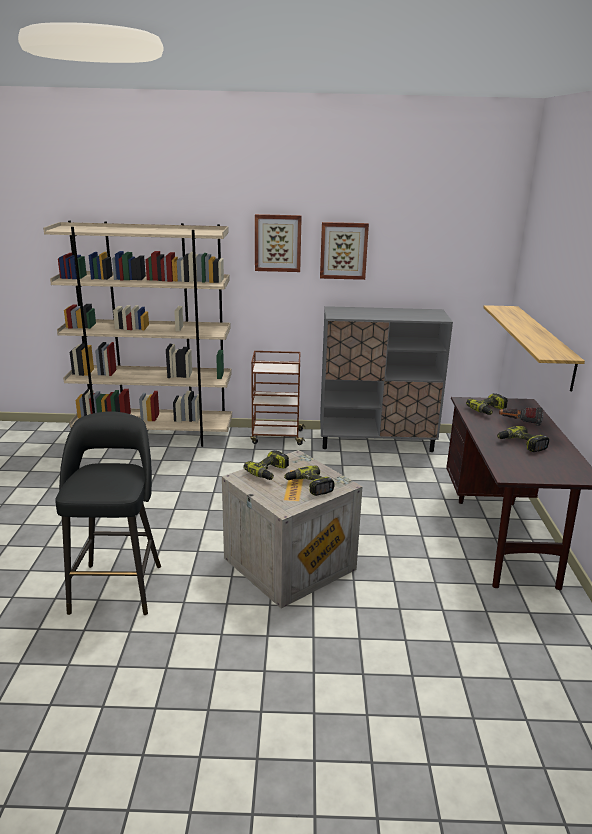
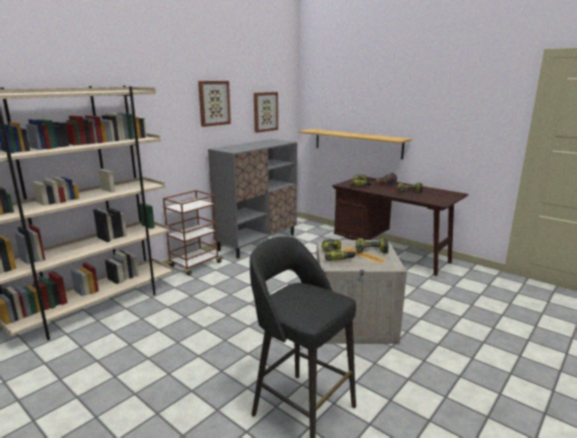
camera: 50 degrees left, 5 degrees down
(278, 243) = (169, 100): picture -> picture (265, 111)

